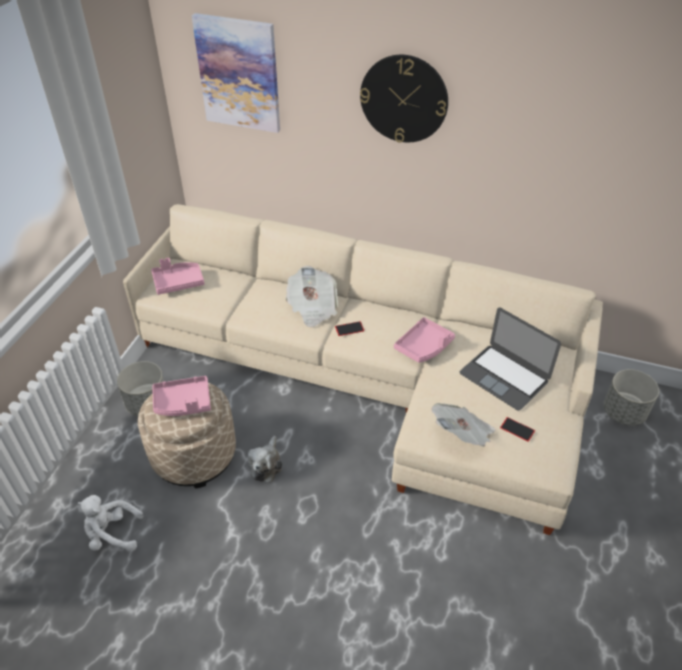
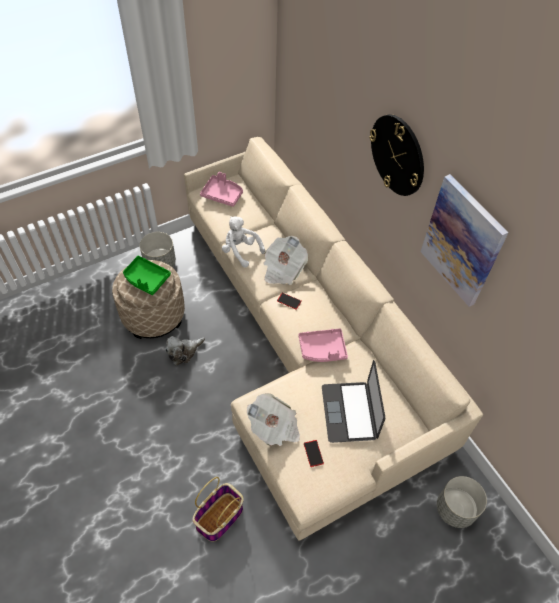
camera: 40 degrees right, 10 degrees up
(112, 534) = (71, 329): white plush toy -> white plush toy (240, 251)
(183, 403) = (146, 279): pink tray -> green tray
(239, 73) = (312, 67): picture -> picture (462, 241)
(468, 579) = (219, 518): none -> basket

